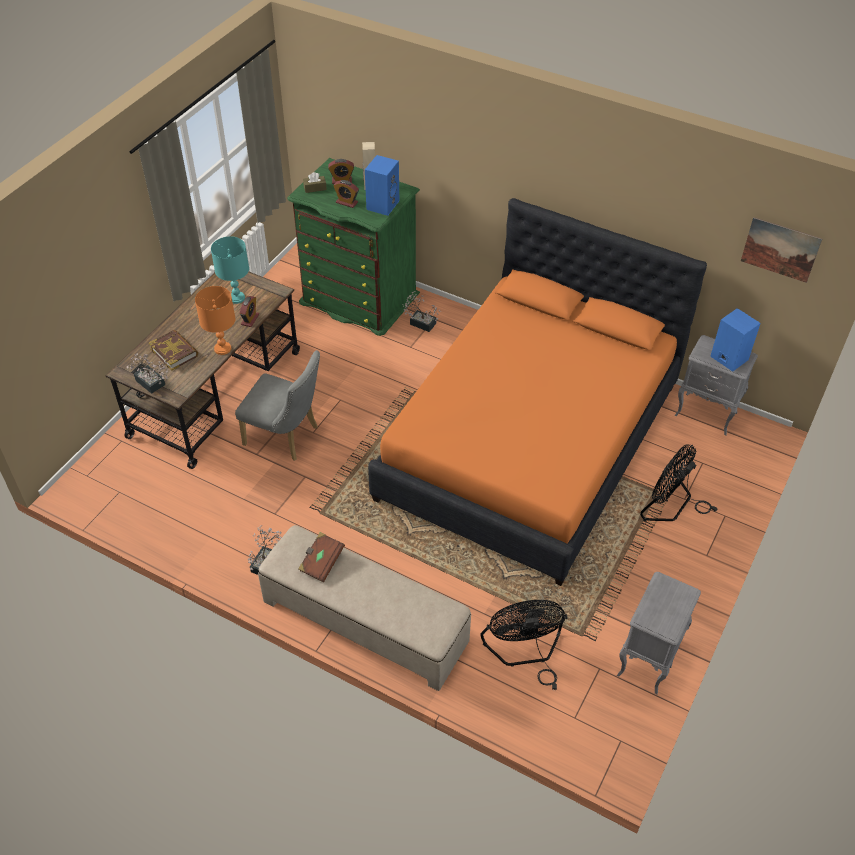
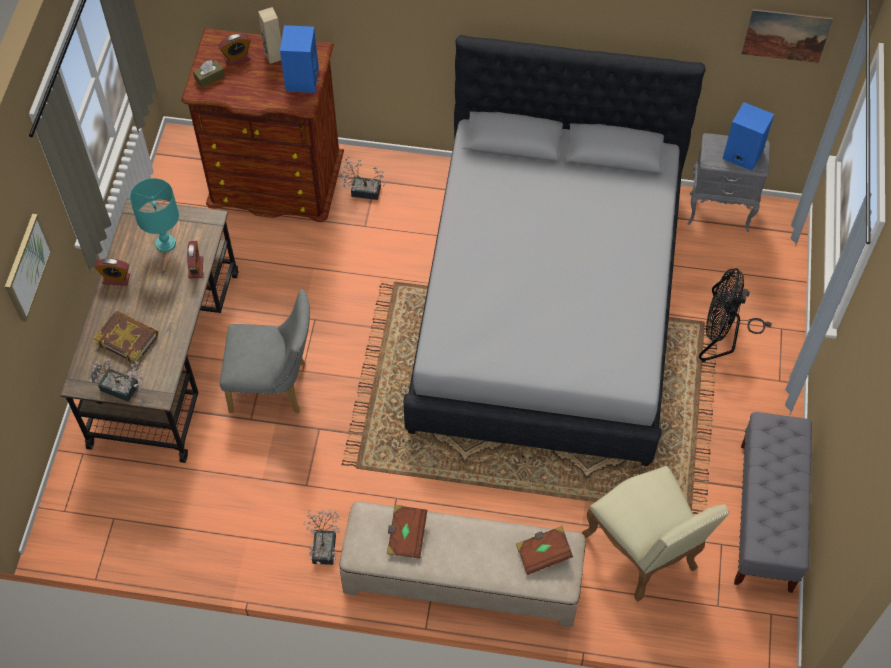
camera: 20 degrees left, 10 degrees up
(107, 263) = (26, 267): none -> picture
(223, 348) = (182, 316): orange table lamp -> none
(346, 202) = (257, 88): alarm clock -> alarm clock (116, 279)
(359, 298) = (276, 178): green dresser -> brown dresser
(427, 612) = (543, 553): none -> brown book
(527, 652) = (644, 552): black fan -> beige chair
(530, 441) = (548, 305): orange bed -> grey bed
(649, 659) = (765, 517): grey nightstand -> grey bench

